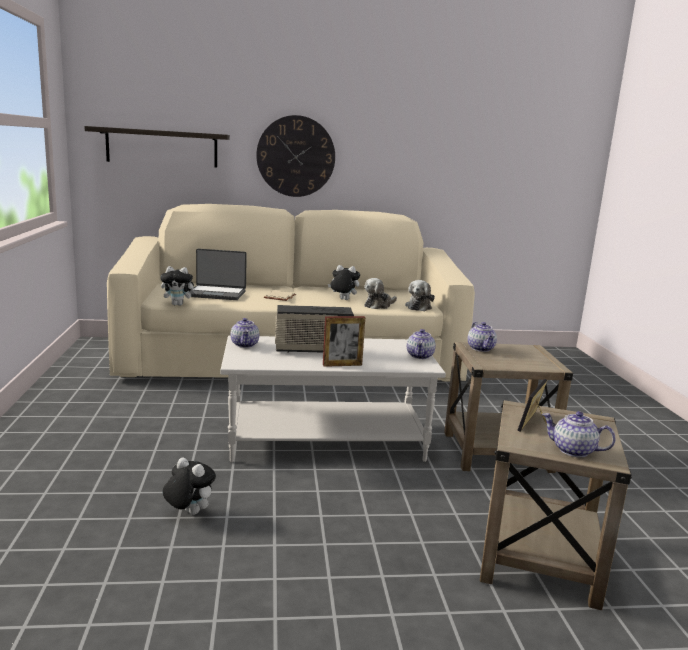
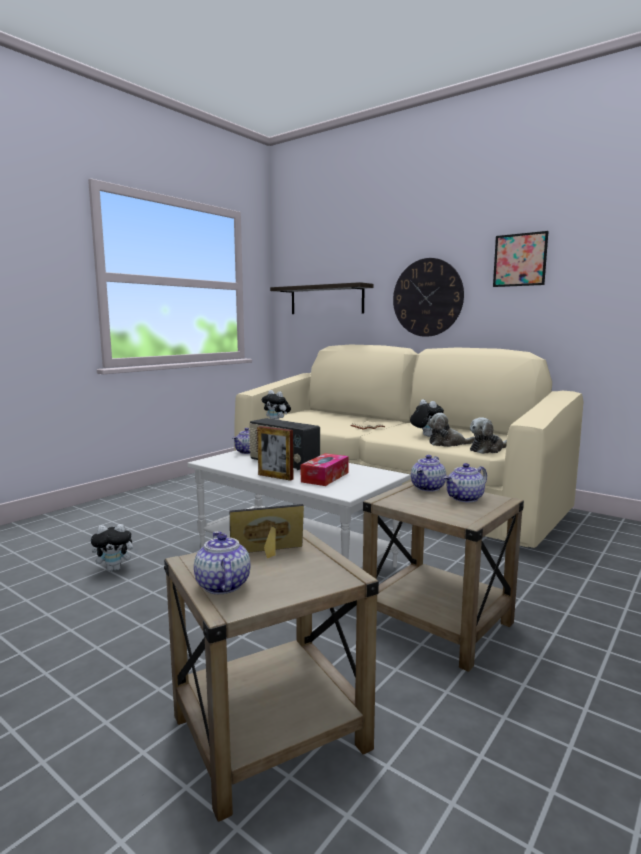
camera: 45 degrees right, 5 degrees down
(188, 513) = (115, 569): plush toy -> plush toy turned 90 degrees clockwise
(216, 294) = (325, 420): laptop -> none
(377, 356) = (325, 477): none -> tissue box
(388, 130) = (520, 260): none -> picture
(420, 356) = (365, 485): teapot -> teapot (465, 498)

